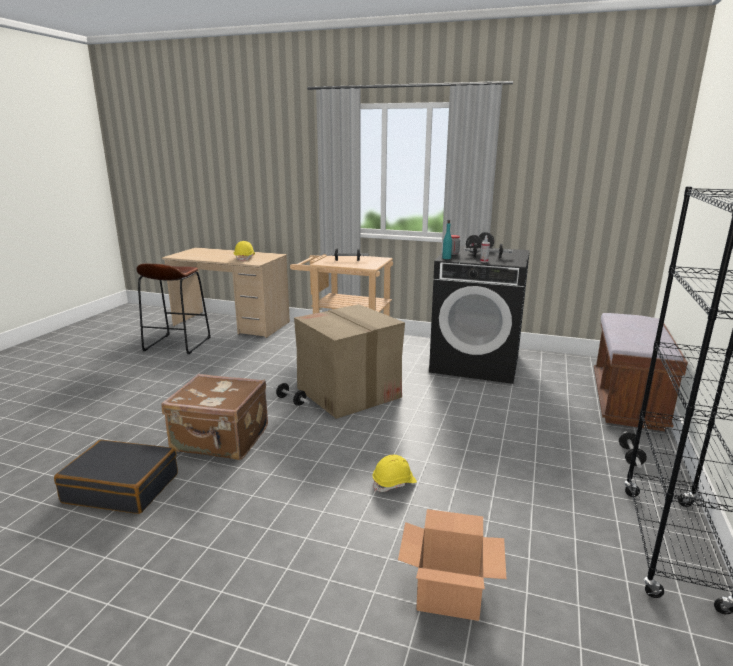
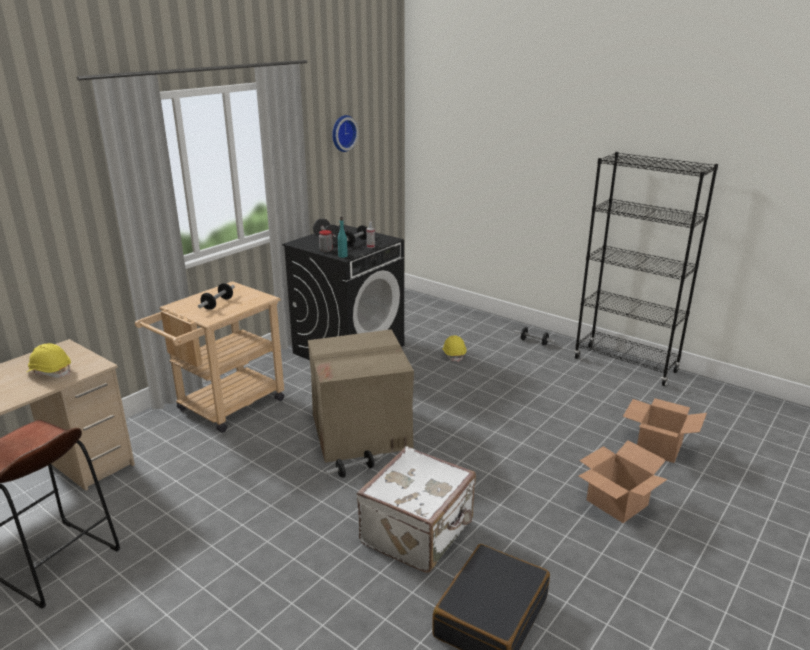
camera: 70 degrees left, 5 degrees up
(220, 440) = (419, 533): brown suitcase -> white suitcase
(299, 555) = (618, 503): none -> cardboard box
(394, 483) = (536, 440): yellow hard hat -> yellow hard hat (454, 354)
(566, 161) = (342, 133): none -> wall clock
(627, 401) = (462, 316): brown bench -> none

